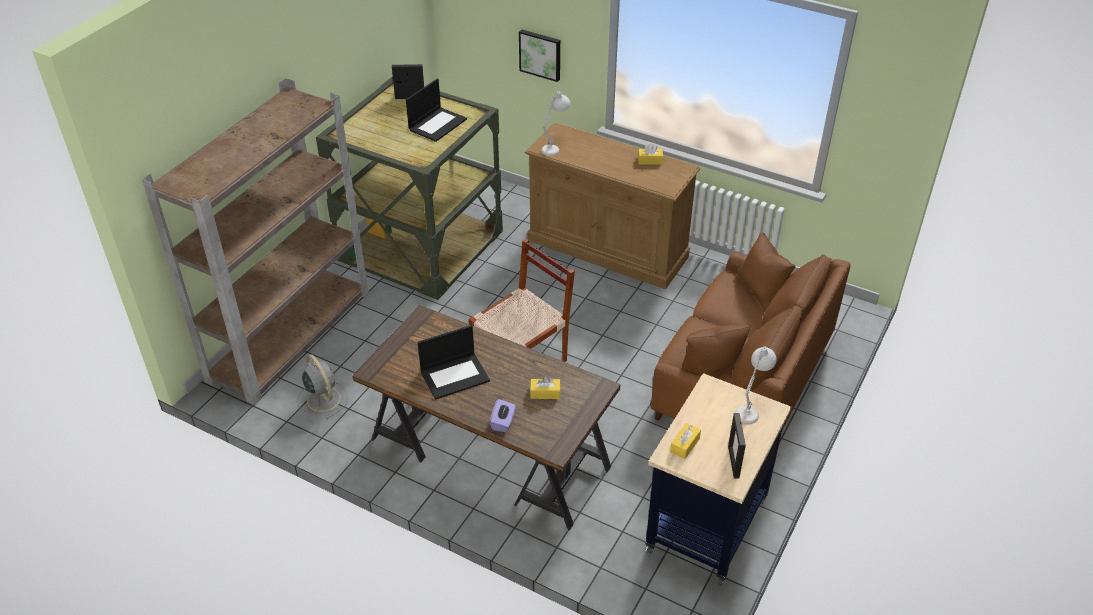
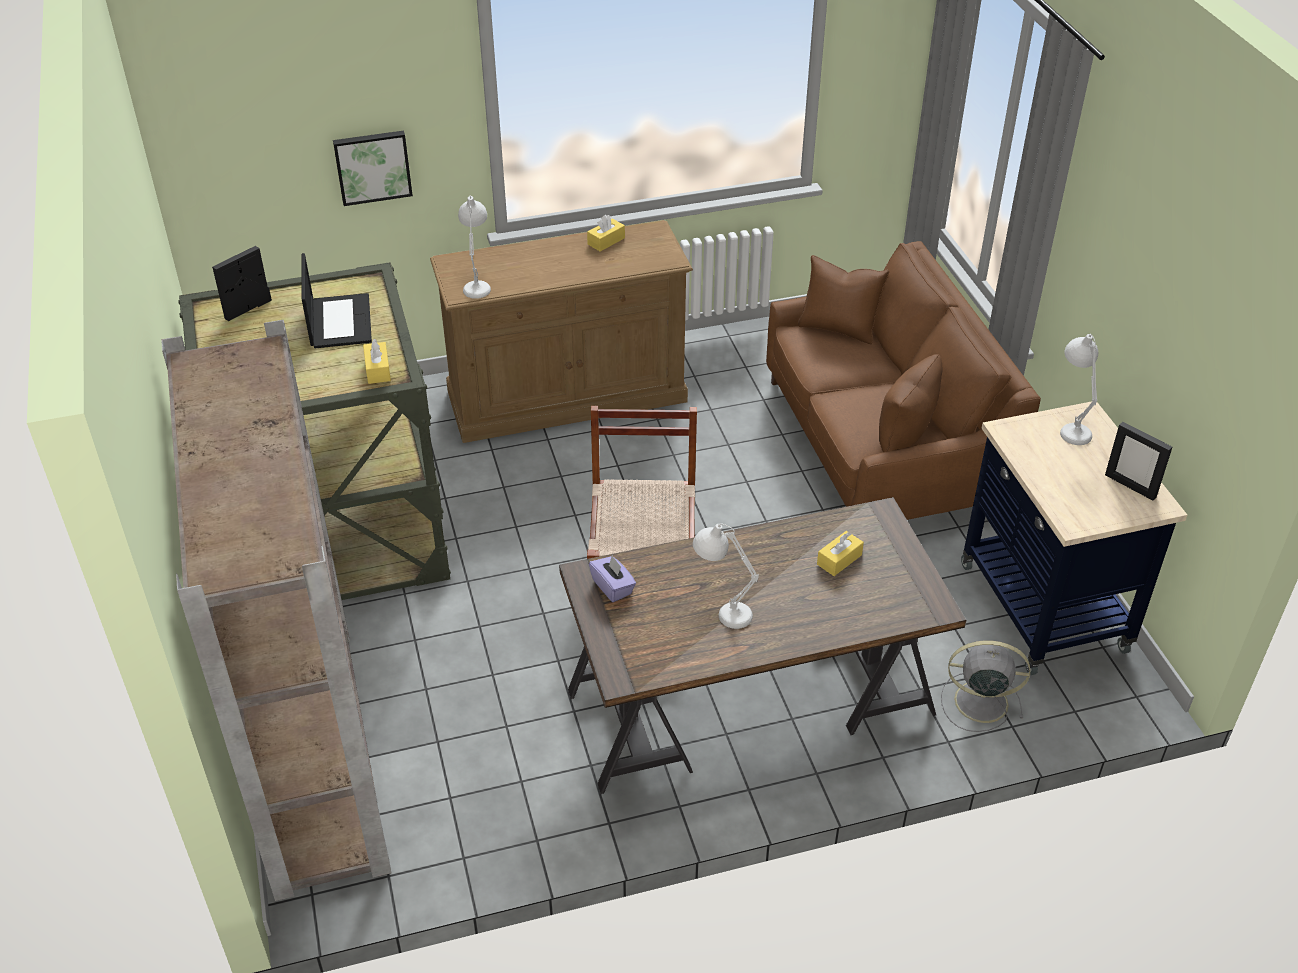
camera: 45 degrees left, 0 degrees up
(323, 398) = (471, 795): grey fan -> grey fan (978, 701)
(455, 375) = (721, 611): laptop -> white table lamp
(503, 422) = (845, 621): purple tissue box -> purple tissue box (613, 587)
(684, 445) = (1071, 502): yellow tissue box -> yellow tissue box (378, 370)

